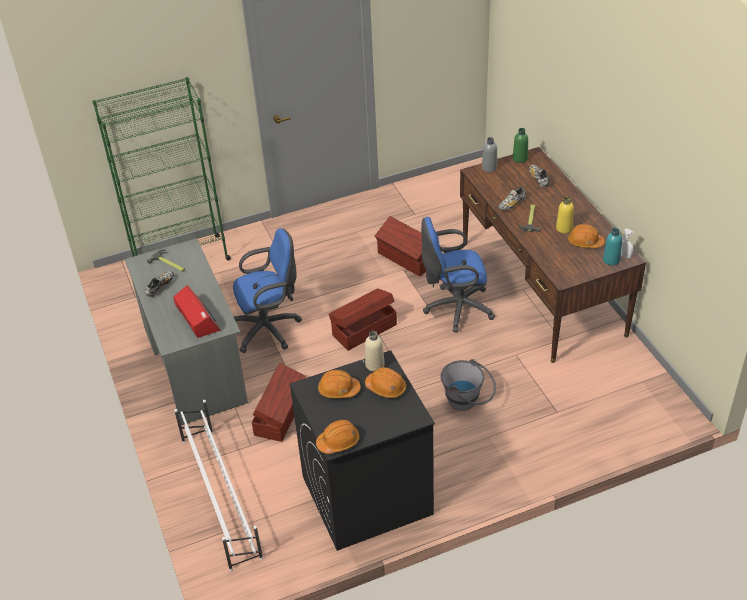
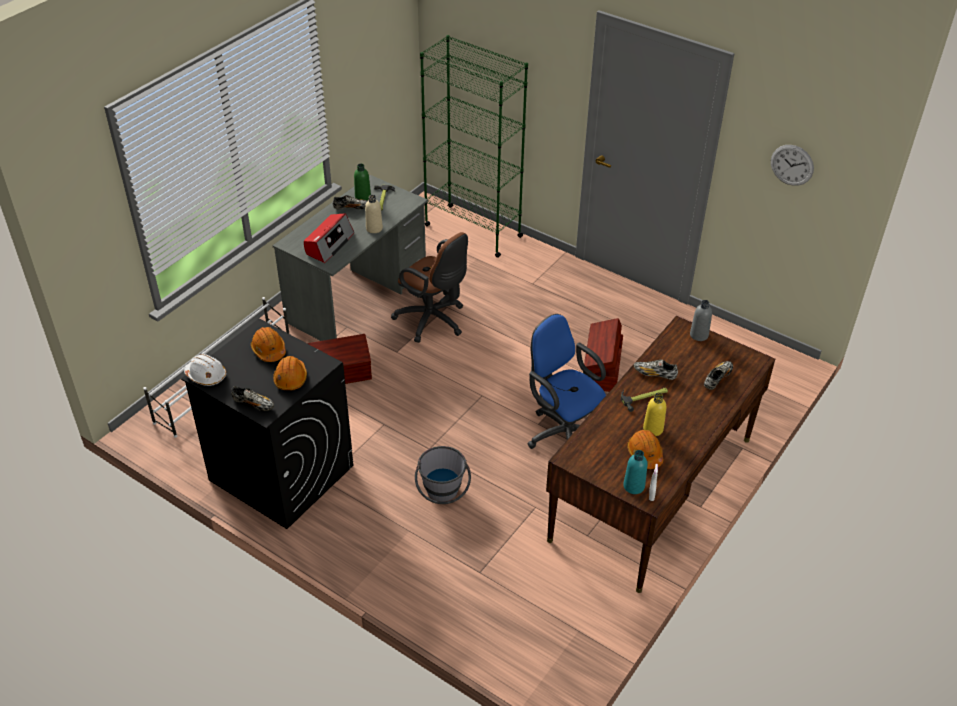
camera: 55 degrees right, 0 degrees up
(270, 329) = (433, 321): blue office chair -> brown office chair
(338, 441) = (206, 376): orange hard hat -> white hard hat
(363, 329) = (481, 381): brown storage box -> none
(375, 365) = (315, 359): beige bottle -> beige bottle (374, 228)
(400, 421) = (253, 404): none -> shoe
(433, 24) = (792, 165): none -> wall clock
(520, 158) = (738, 352): green bottle -> green bottle (363, 197)

